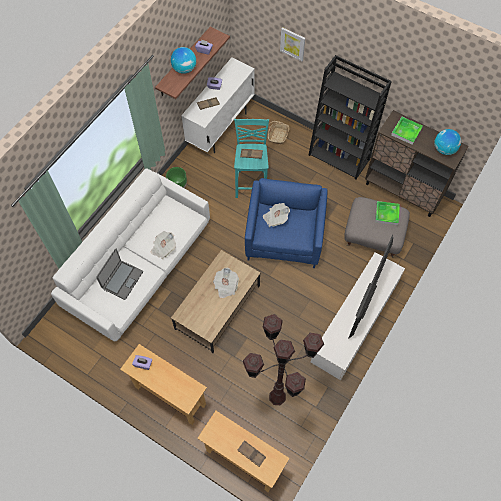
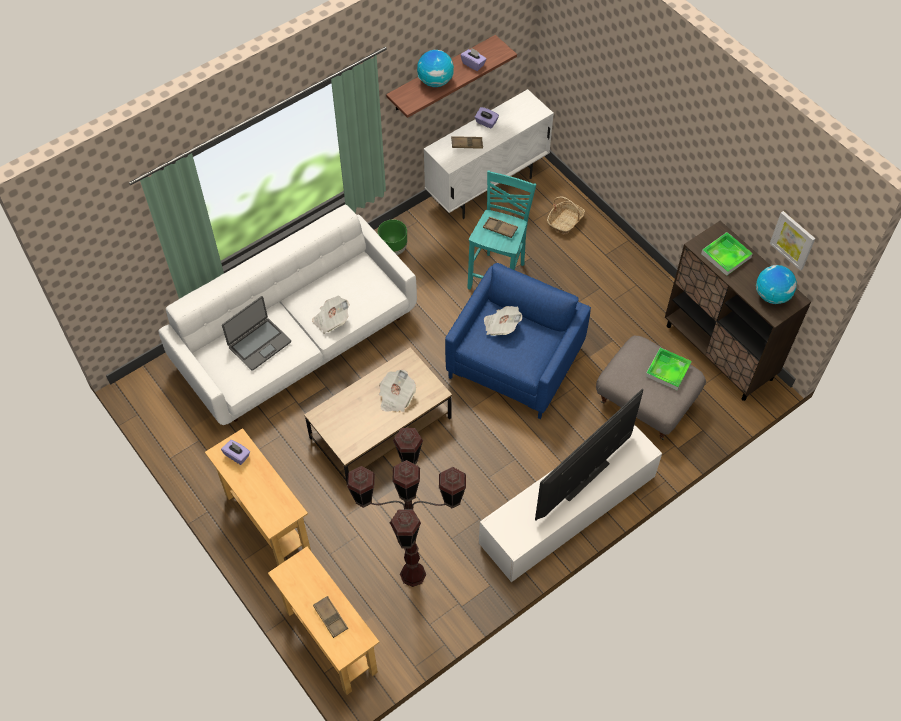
camera: 20 degrees right, 5 degrees down
(293, 43) = (606, 89): picture -> picture (793, 240)
(339, 157) = (643, 277): black bookcase -> none

